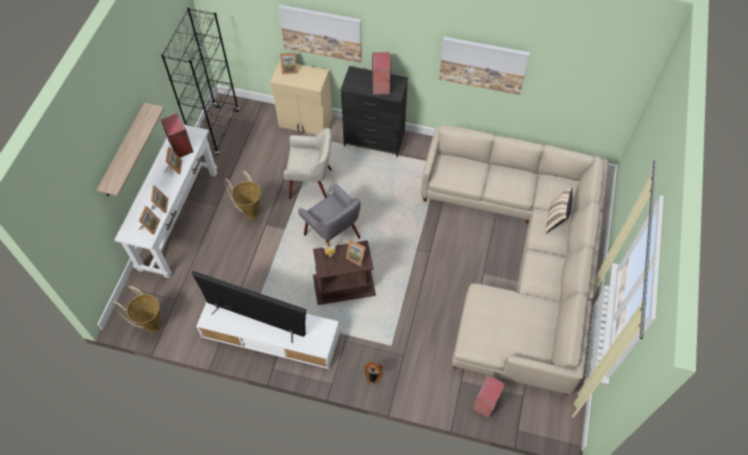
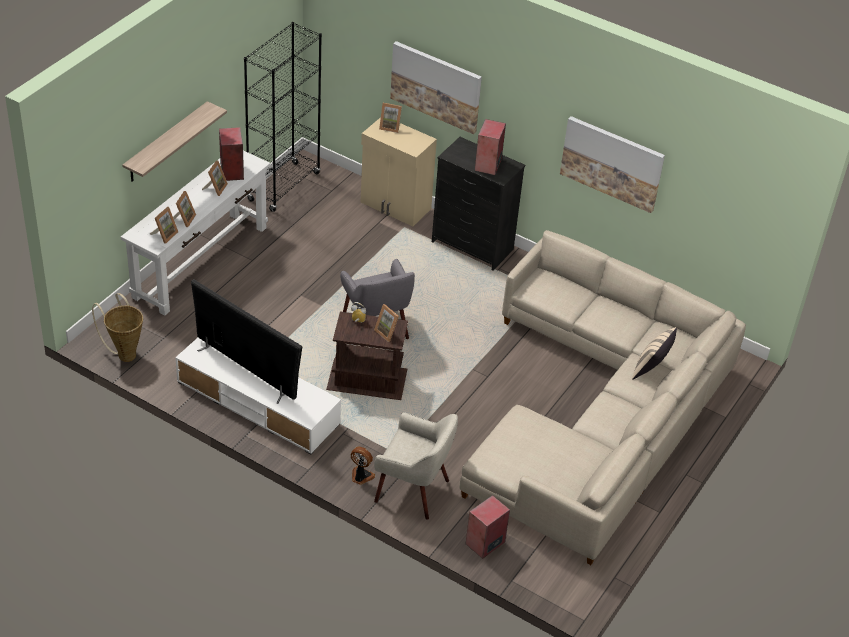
camera: 15 degrees right, 15 degrees down
(250, 212) = (288, 277): basket -> none
(311, 183) = (374, 268): beige armchair -> beige armchair (413, 490)

